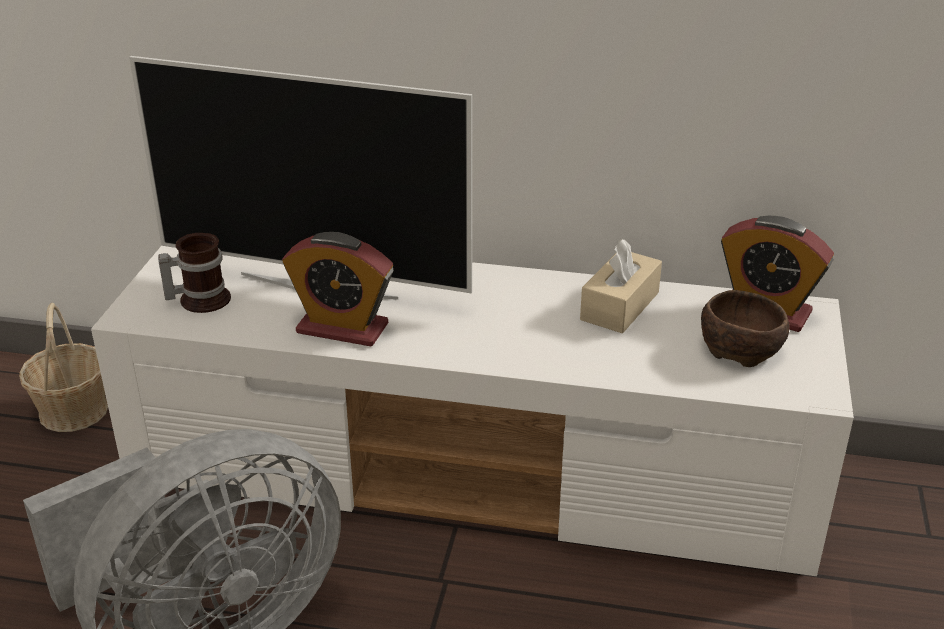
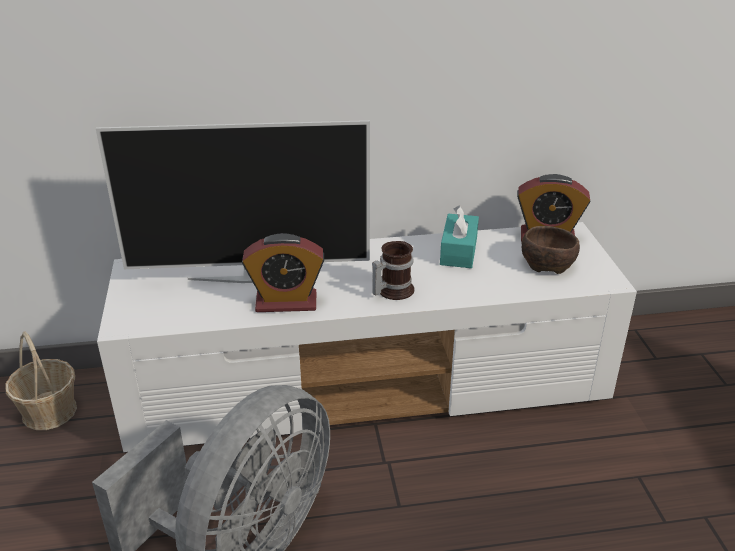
camera: 20 degrees left, 0 degrees up
(199, 299) = (168, 303): mug -> mug (391, 290)
(620, 306) = (458, 251): beige tissue box -> turquoise tissue box

